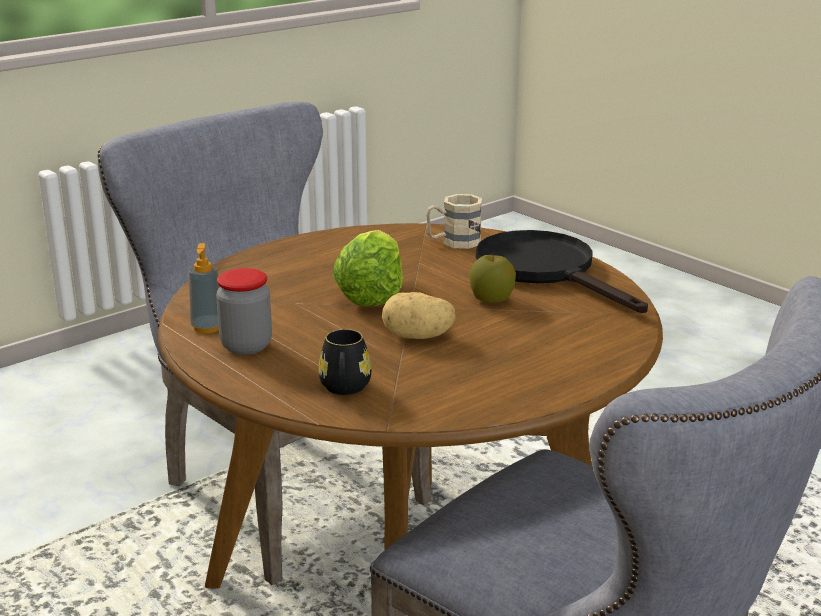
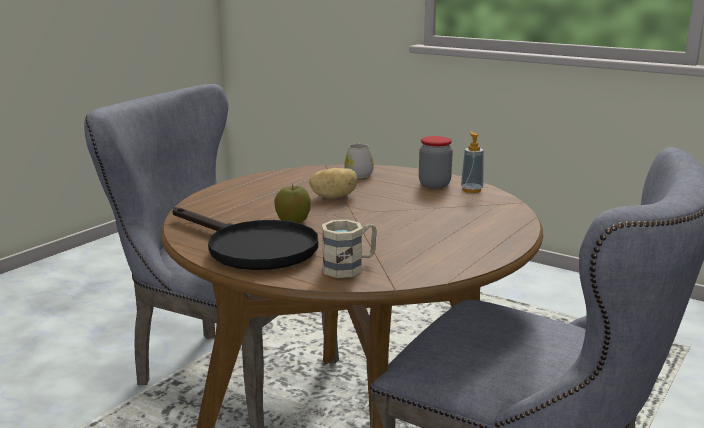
camera: 165 degrees right, 5 degrees down
(345, 389) = (357, 174): black mug -> white mug
(371, 296) = (386, 215): lettuce -> none

